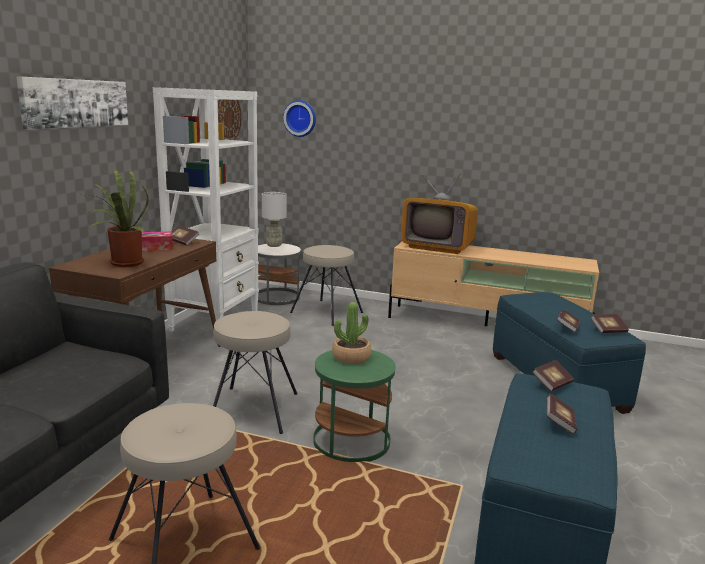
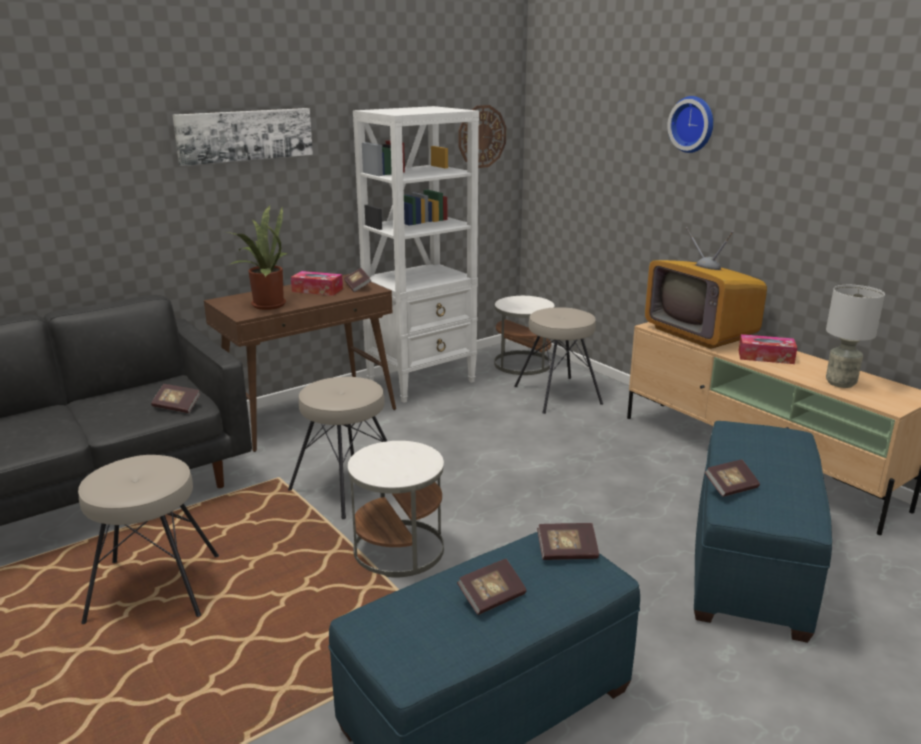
camera: 35 degrees right, 5 degrees up
(274, 245) = (526, 299): grey table lamp -> grey table lamp (840, 383)
(300, 118) = (573, 138): wall clock -> wall clock (693, 124)
(351, 357) = (400, 454): potted plant -> none
(351, 440) = (399, 549): green side table -> white side table
(492, 254) = (765, 357): none -> tissue box
(608, 330) = (790, 509): book -> book (177, 407)

